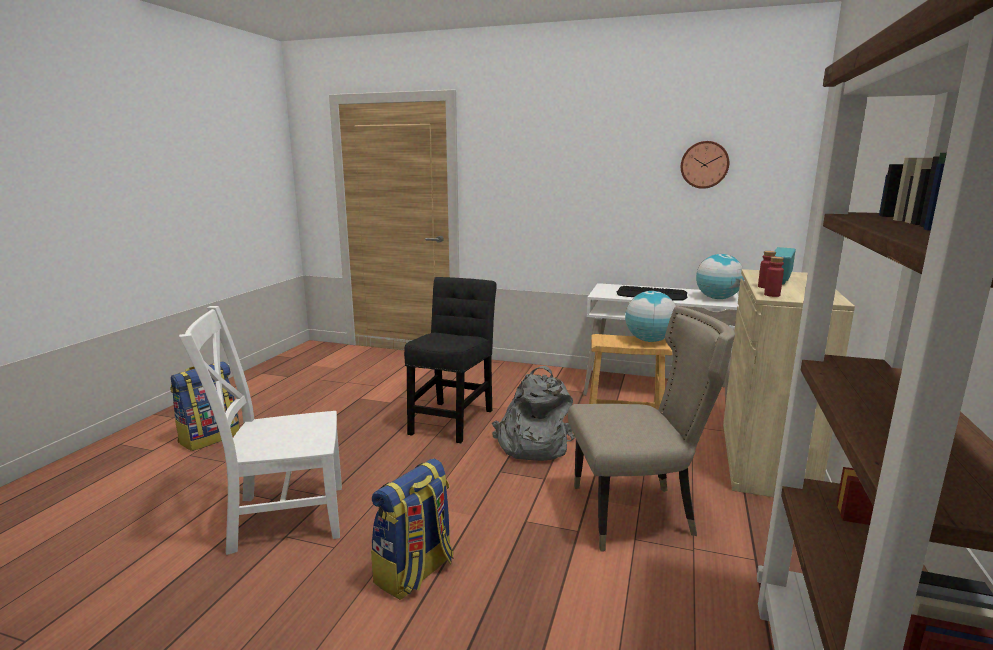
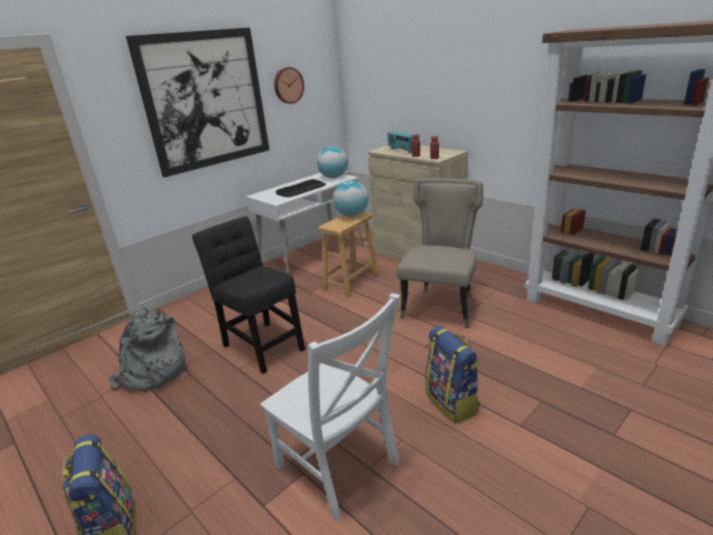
camera: 60 degrees left, 10 degrees up
(282, 517) = (340, 468): white chair -> white chair turned 60 degrees counterclockwise
(532, 445) = (337, 320): grey backpack -> grey backpack (152, 373)
(582, 166) = (205, 100): none -> picture

